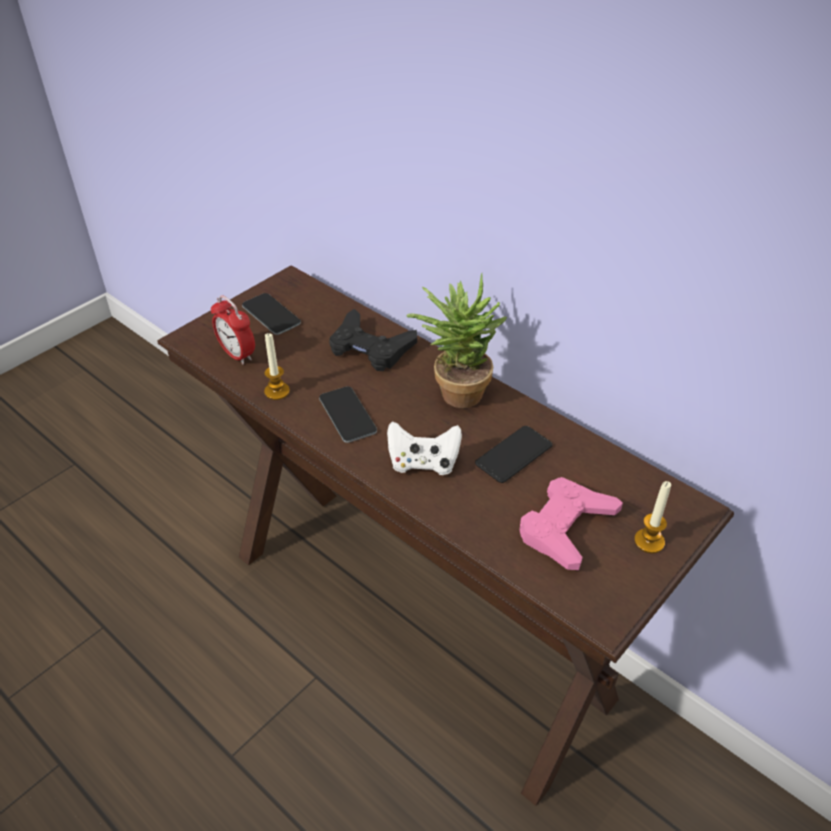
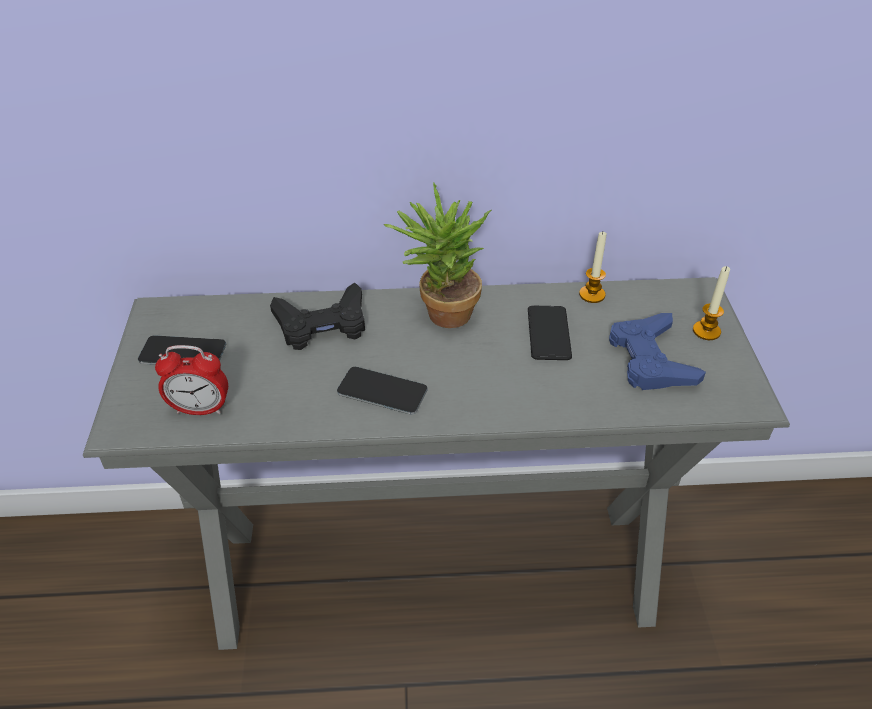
camera: 45 degrees left, 0 degrees up
(277, 391) = (289, 415): candle -> candle (592, 295)
(415, 624) = (436, 573): brown console table -> grey console table
(423, 463) = (495, 385): white game controller -> none
(566, 527) = (650, 359): pink game controller -> blue game controller

